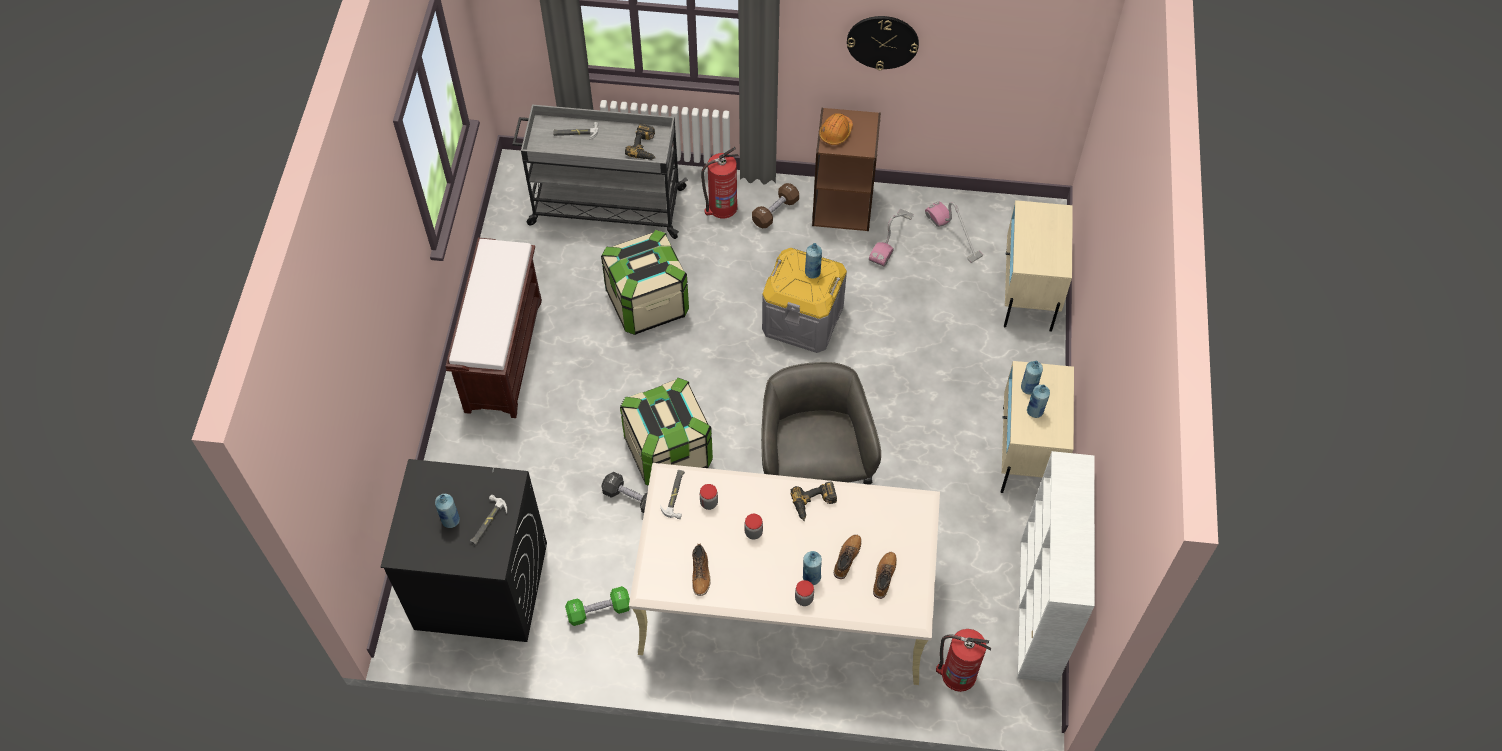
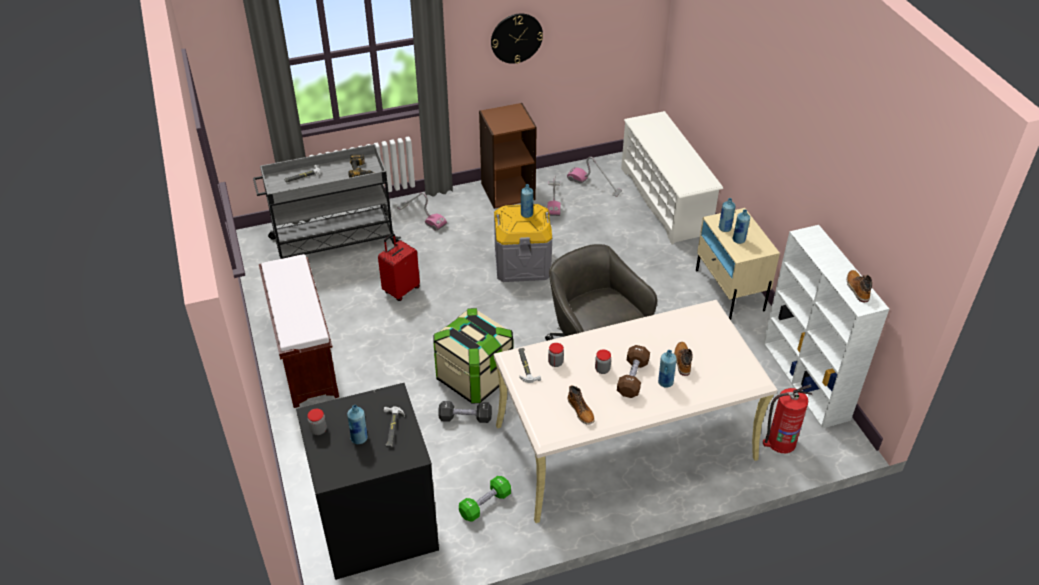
camera: 25 degrees left, 15 degrees down
(647, 303) = (401, 290): storage box -> red suitcase
(722, 207) = (421, 217): fire extinguisher -> vacuum cleaner
(775, 211) = (462, 208): brown dumbbell -> brown dumbbell (632, 378)
(804, 598) = (669, 398): jar -> jar (318, 430)
(814, 504) = (634, 336): power drill -> none
(835, 133) = (498, 121): orange hard hat -> none
(884, 576) = (717, 363): boot -> boot (857, 289)
(1028, 291) = (665, 200): beige nightstand -> white shoe rack

